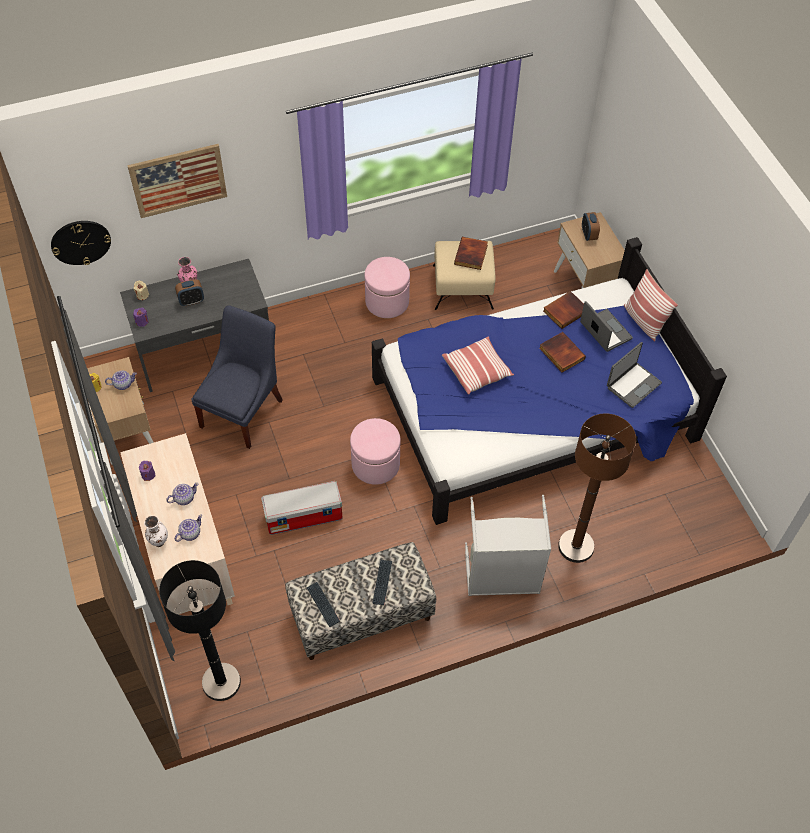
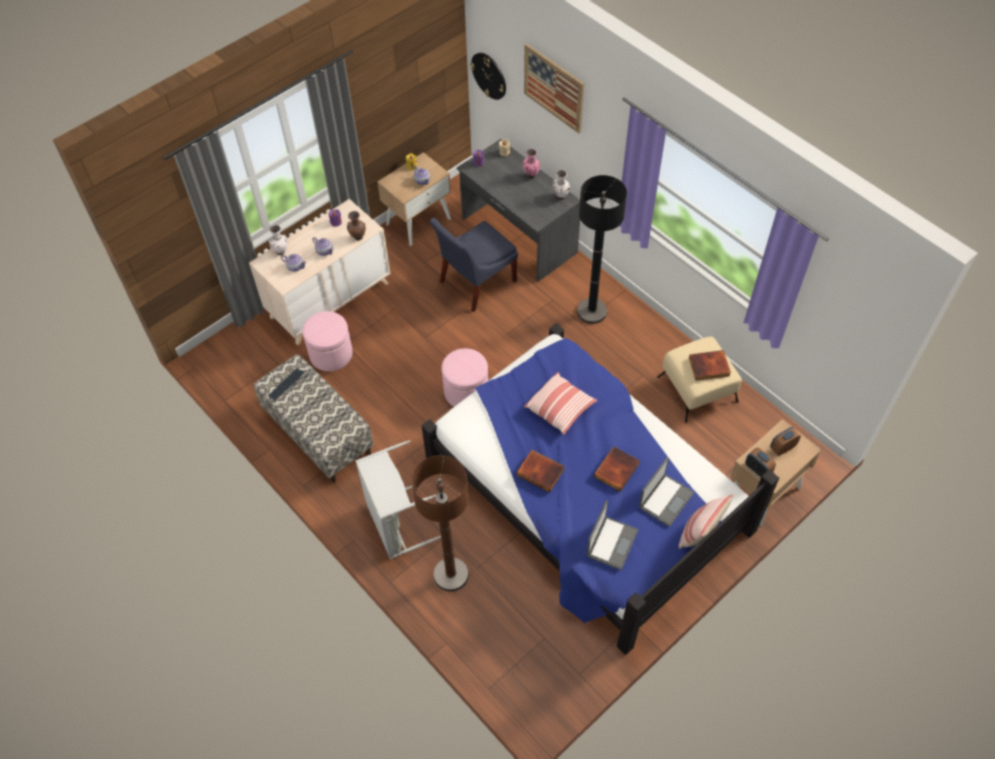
camera: 70 degrees right, 0 degrees up
(184, 460) = (358, 238): none -> brown vase
(191, 301) = (515, 183): alarm clock -> alarm clock (757, 470)
(221, 682) = (230, 364): black floor lamp -> black floor lamp (591, 311)
(233, 272) = (560, 197): none -> white vase
(244, 410) = (475, 283): blue chair -> blue chair turned 135 degrees clockwise
(304, 516) = (394, 361): storage box -> none
(382, 582) = (321, 417): keyboard -> none
(387, 302) = (644, 338): pink ottoman -> pink ottoman (331, 354)
(565, 311) = (672, 458): book -> book (541, 471)
(633, 385) = (611, 542): laptop -> laptop turned 90 degrees counterclockwise

